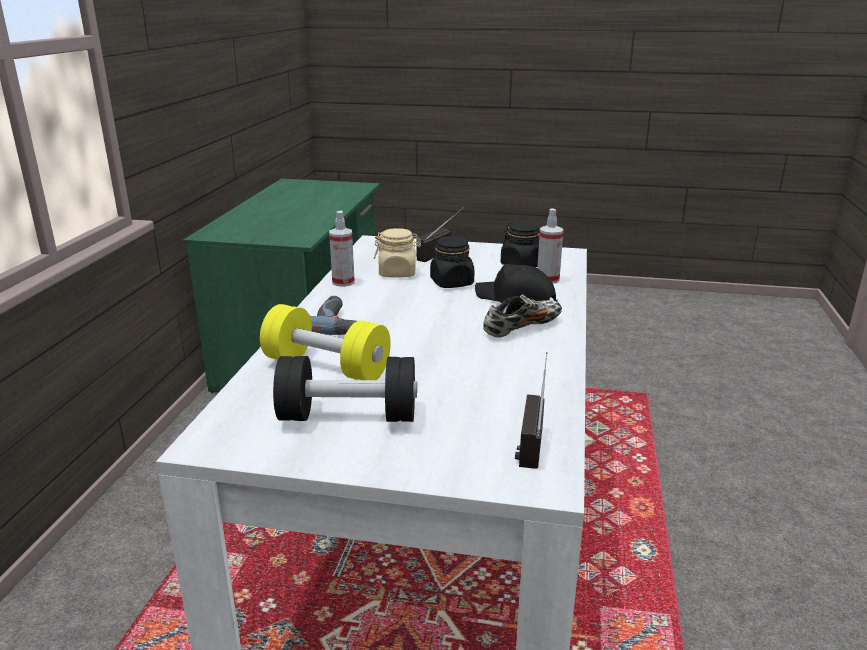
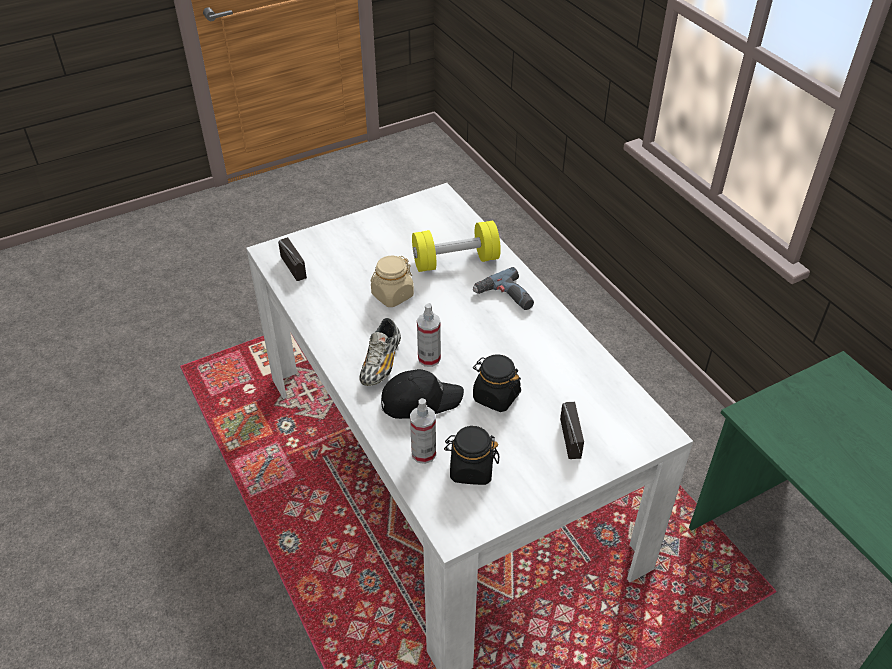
camera: 140 degrees right, 20 degrees up
(343, 282) = (576, 346): spray bottle -> spray bottle (429, 358)
(348, 416) = (399, 239): black dumbbell -> none
(397, 273) = (556, 385): beige jar -> beige jar (392, 295)

